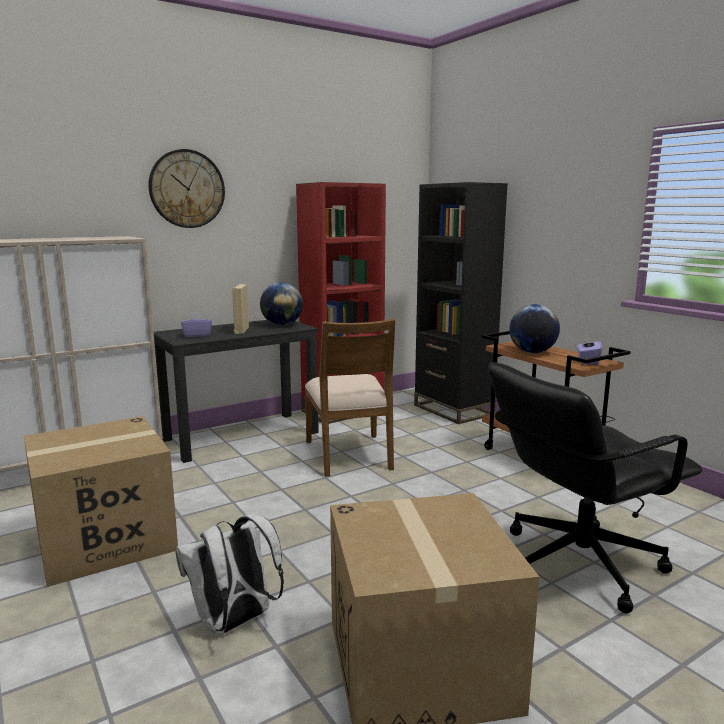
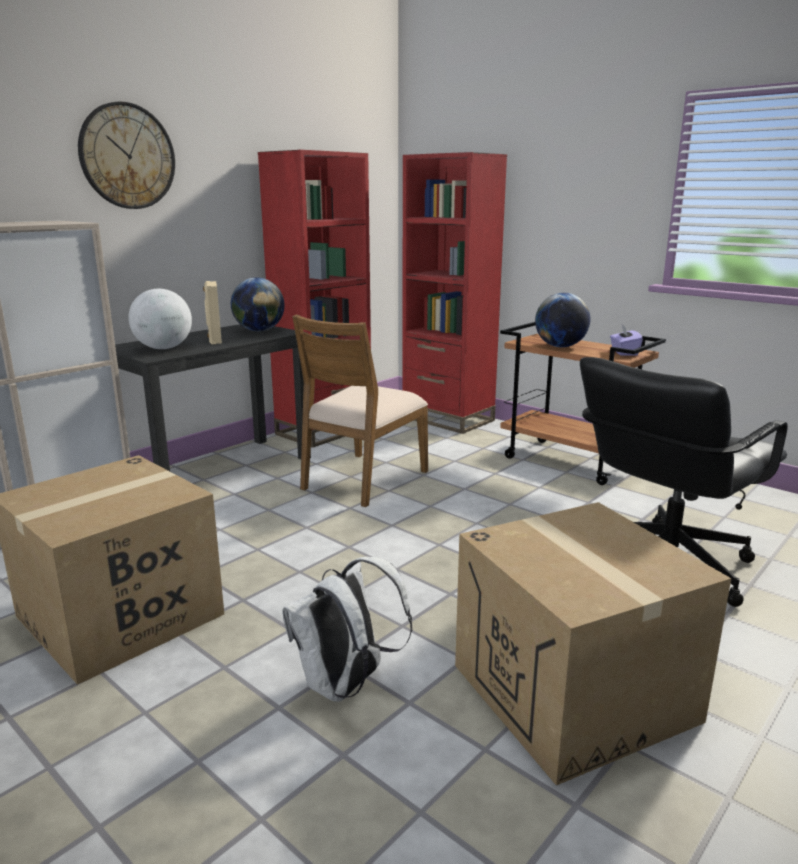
camera: 15 degrees left, 5 degrees up
(197, 335) = (163, 348): purple tissue box -> globe
(350, 455) = (363, 479): brown chair -> brown chair turned 60 degrees clockwise
(453, 410) = (447, 419): black bookcase -> red bookcase

